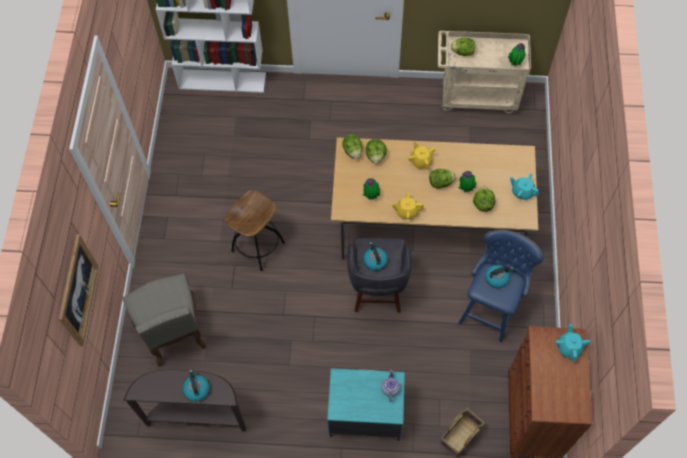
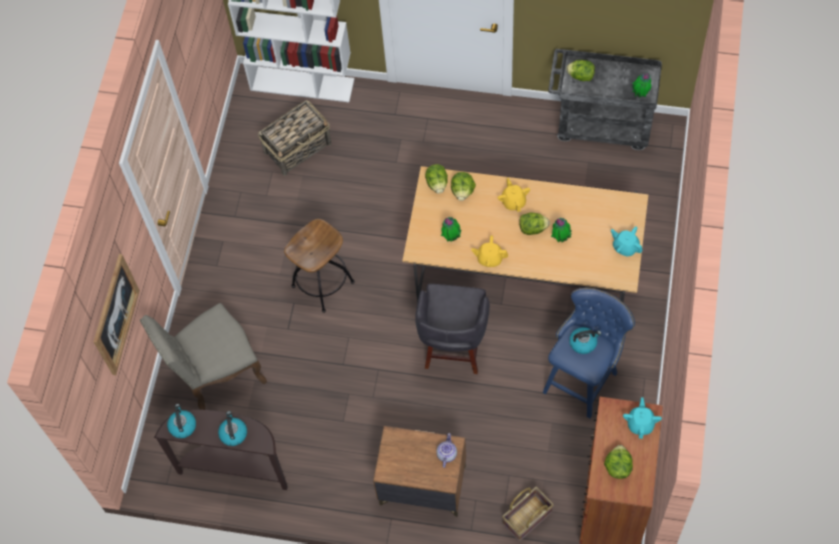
camera: 10 degrees right, 0 degrees up
(173, 332) = (216, 373): grey chair -> grey chair turned 75 degrees clockwise
(224, 133) = (298, 147): none -> basket
(365, 416) = (422, 485): turquoise nightstand -> brown nightstand
(374, 261) = (447, 311): kettle -> kettle (182, 426)
(474, 99) = (599, 129): beige cart -> black cart
(482, 204) = (577, 257): lettuce -> lettuce (617, 467)

